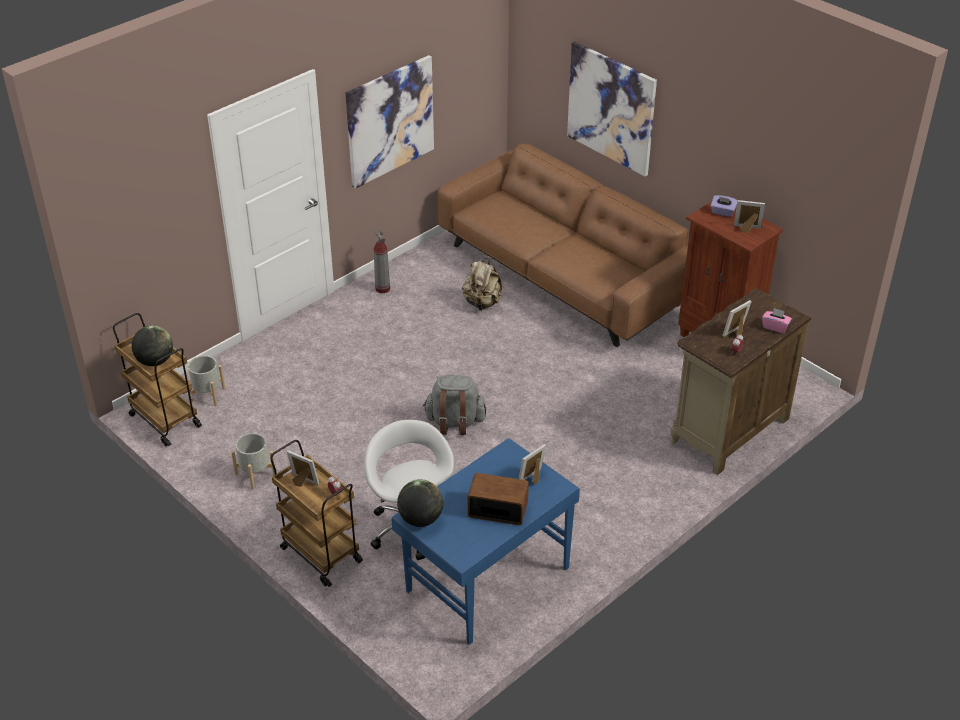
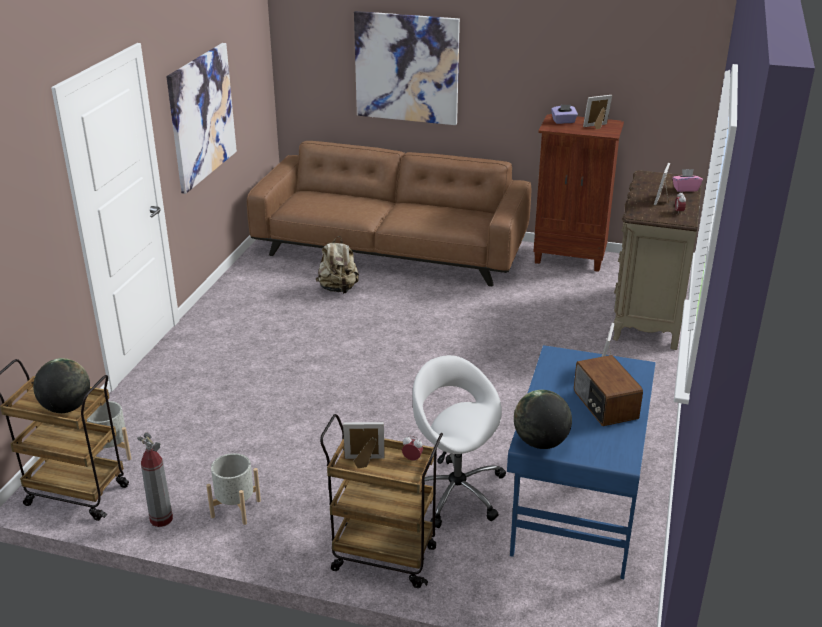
camera: 30 degrees left, 10 degrees down
(382, 288) = (228, 305): fire extinguisher -> fire extinguisher (161, 519)
(455, 422) = (407, 388): grey backpack -> none
(497, 508) = (604, 405): radio -> radio turned 90 degrees counterclockwise

